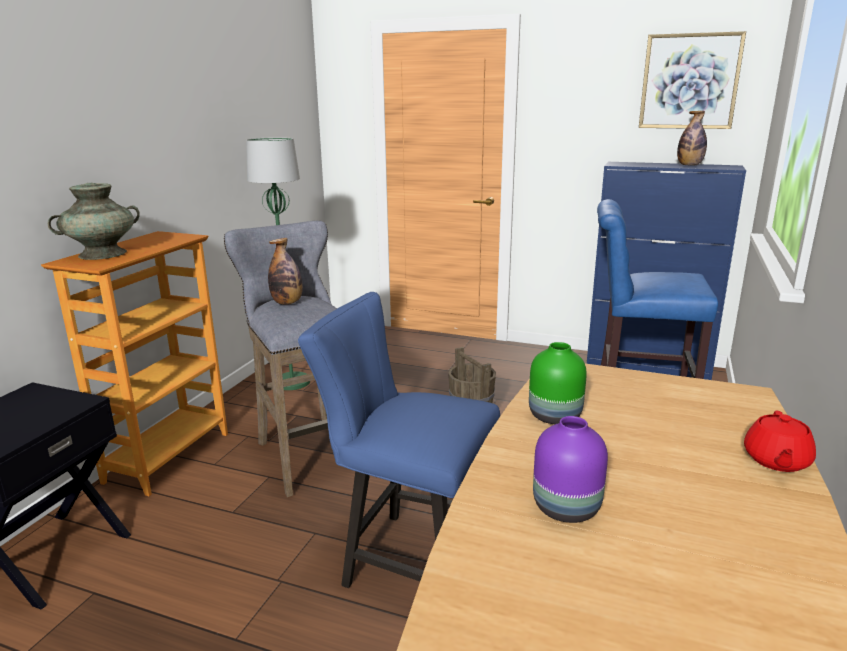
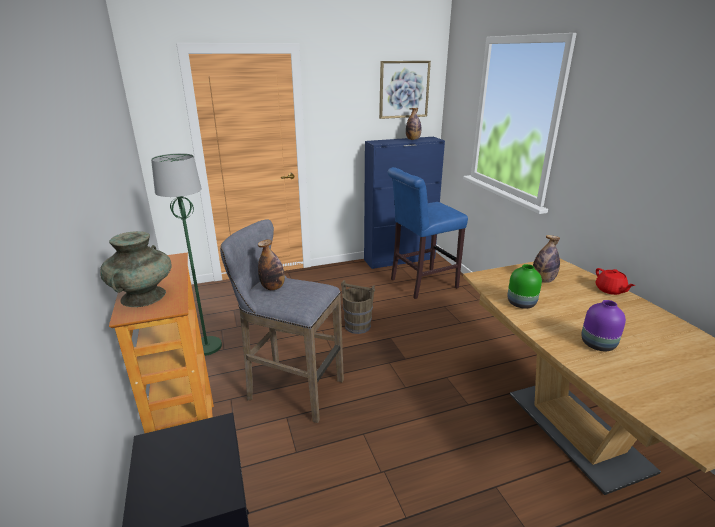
camera: 40 degrees left, 5 degrees up
(408, 559) = (427, 418): blue chair -> none
(662, 405) = (543, 280): none -> bottle

